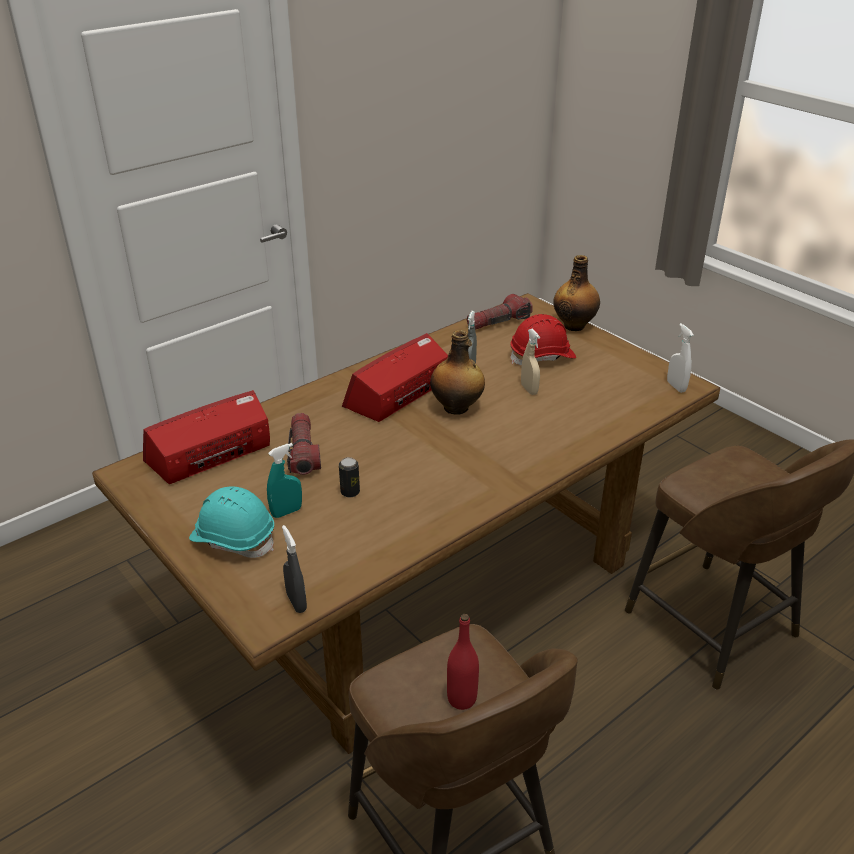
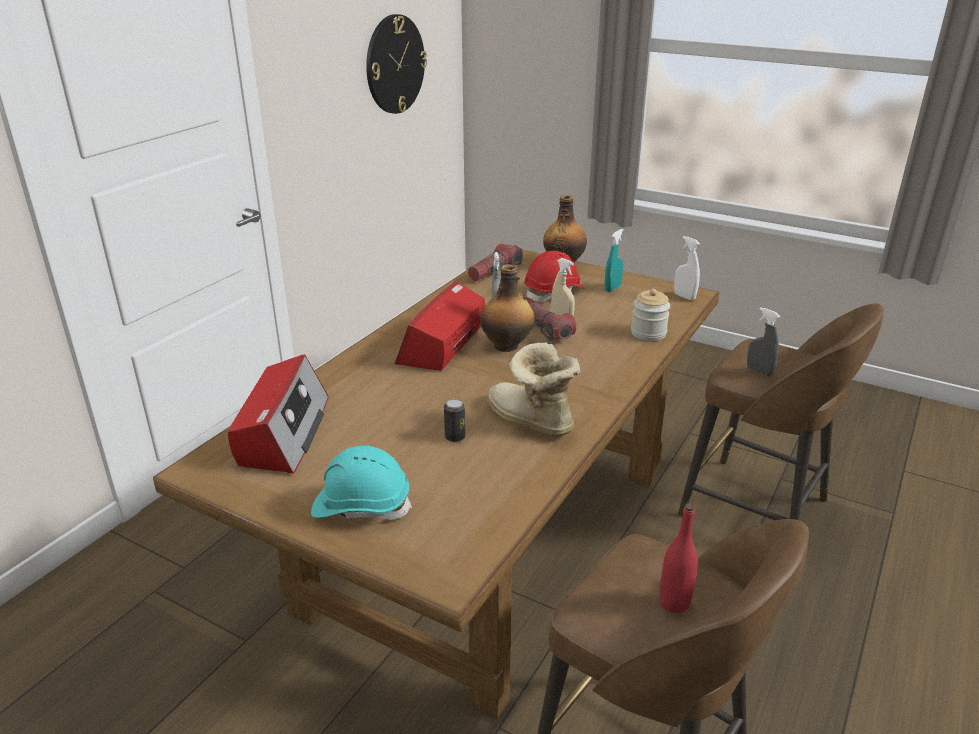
camera: 20 degrees left, 5 degrees down
(211, 454) = (283, 432): radio -> radio turned 150 degrees clockwise
(286, 512) = (402, 469): turquoise spray bottle -> turquoise spray bottle (612, 288)
(296, 602) = (470, 550): grey spray bottle -> grey spray bottle (759, 371)
(303, 453) = (382, 412): flashlight -> flashlight (544, 328)
(426, 492) = (529, 421): none -> boot
(465, 84) = (395, 64): none -> wall clock
(607, 421) = (648, 333): none -> jar

